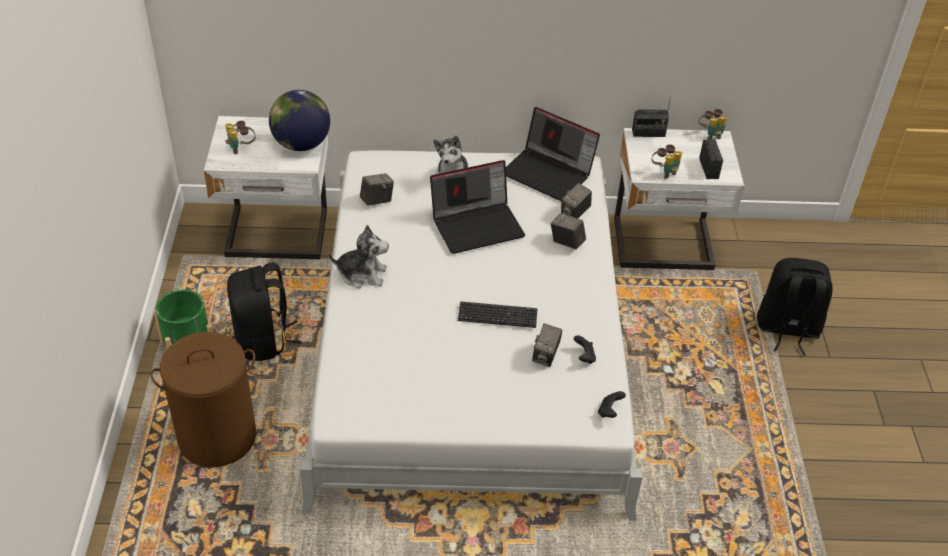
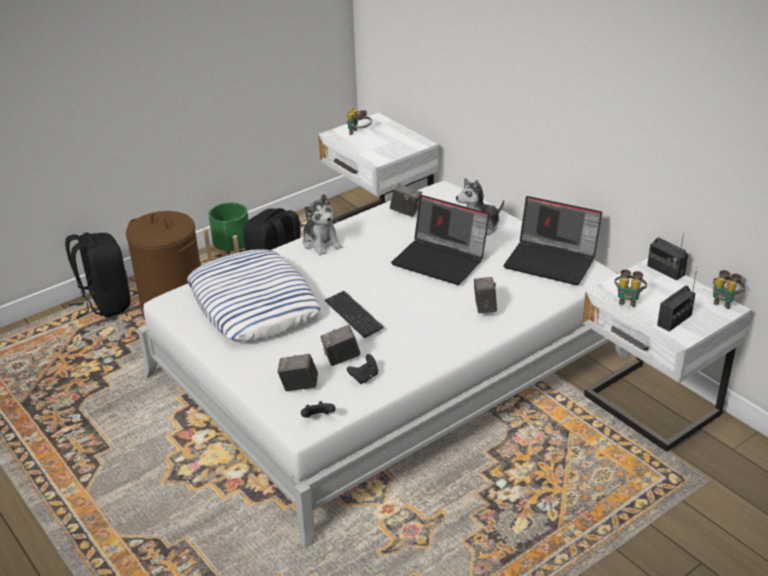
camera: 55 degrees right, 10 degrees down
(301, 144) = (396, 148): globe -> none
(408, 366) = (254, 304): none -> pillow
(549, 173) = (552, 261): laptop -> laptop turned 60 degrees counterclockwise
(575, 213) = (524, 295): camera -> camera (299, 386)
(787, 329) = (661, 539): black backpack -> black backpack (105, 304)

